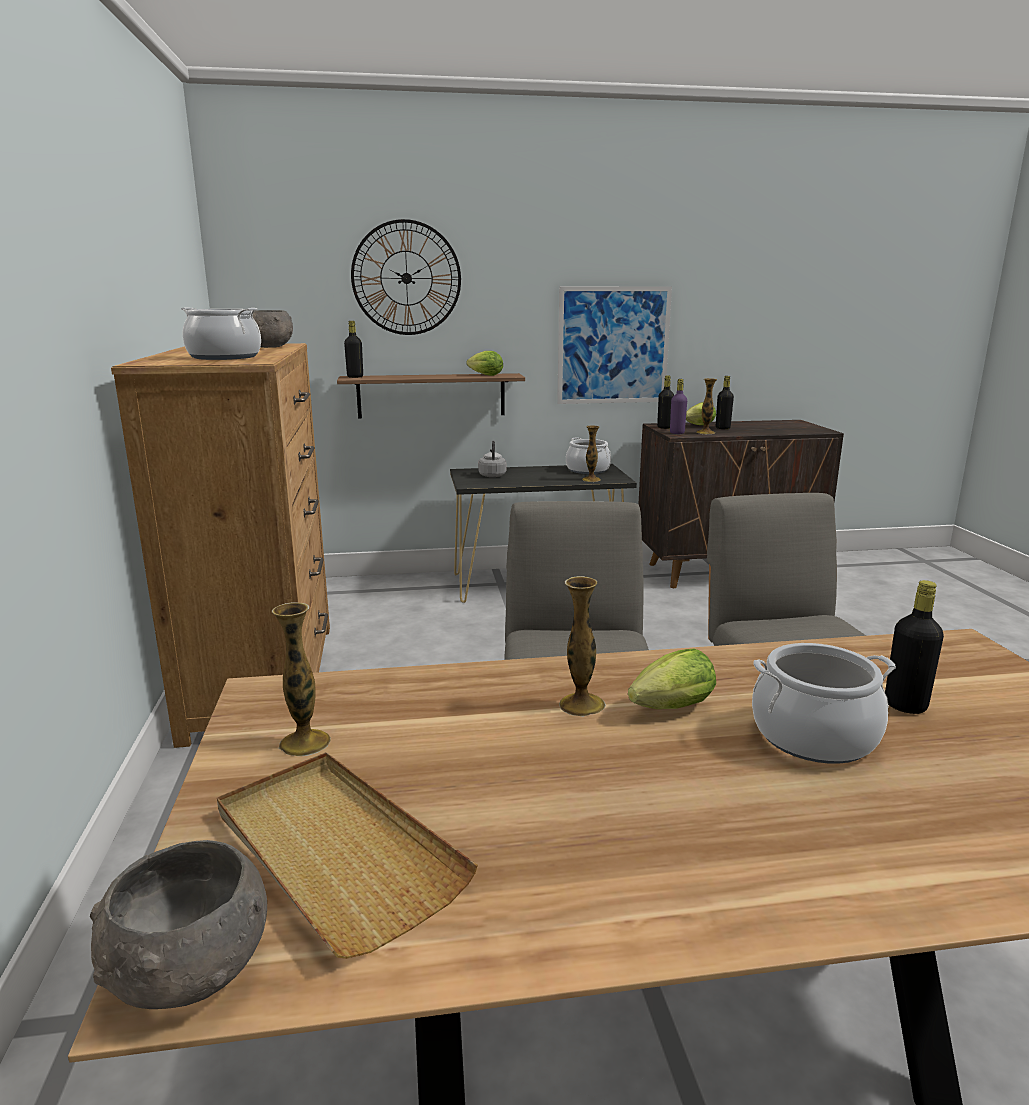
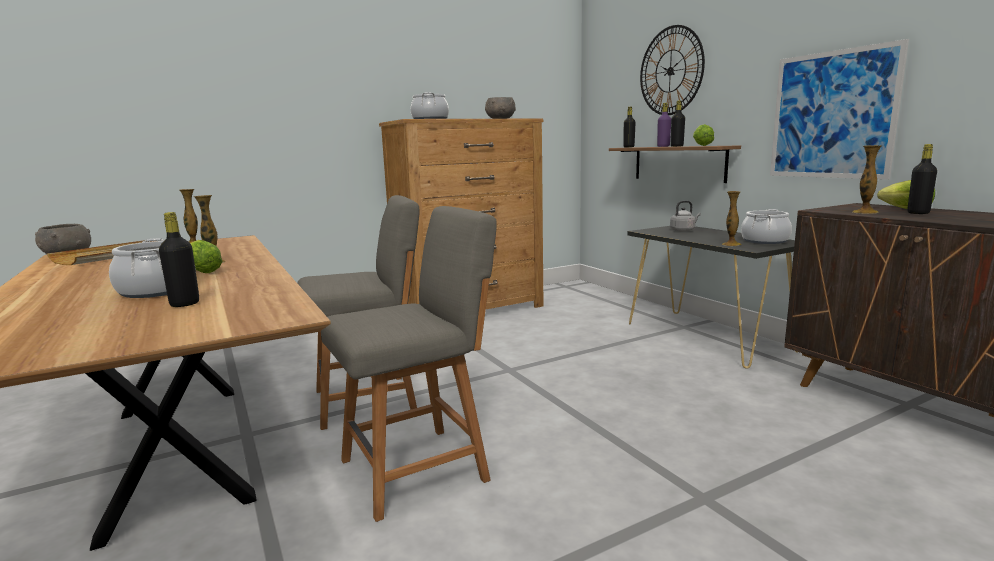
camera: 70 degrees right, 5 degrees down
(664, 427) = (850, 206): black bottle -> black bottle (677, 146)
(677, 433) = (831, 209): purple bottle -> purple bottle (663, 146)

